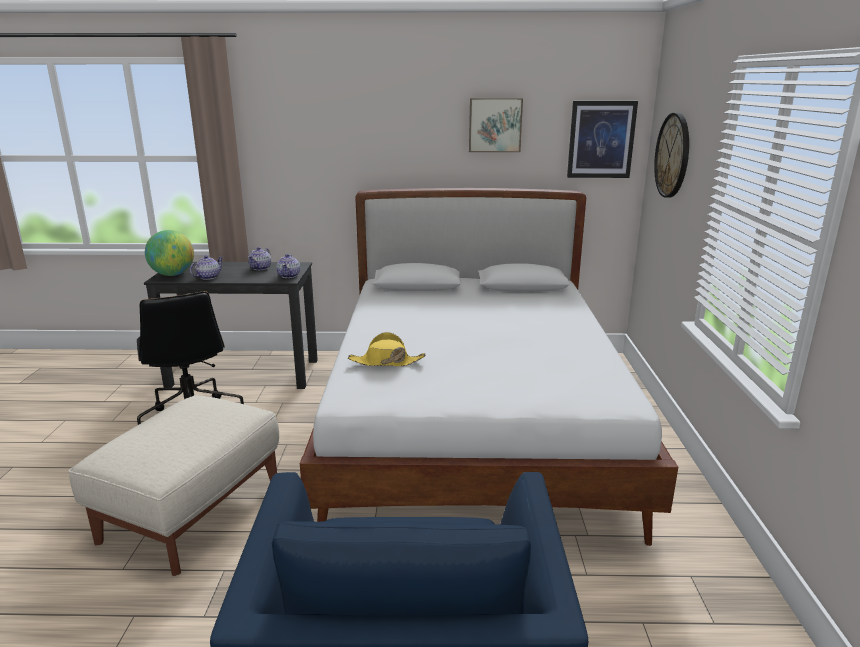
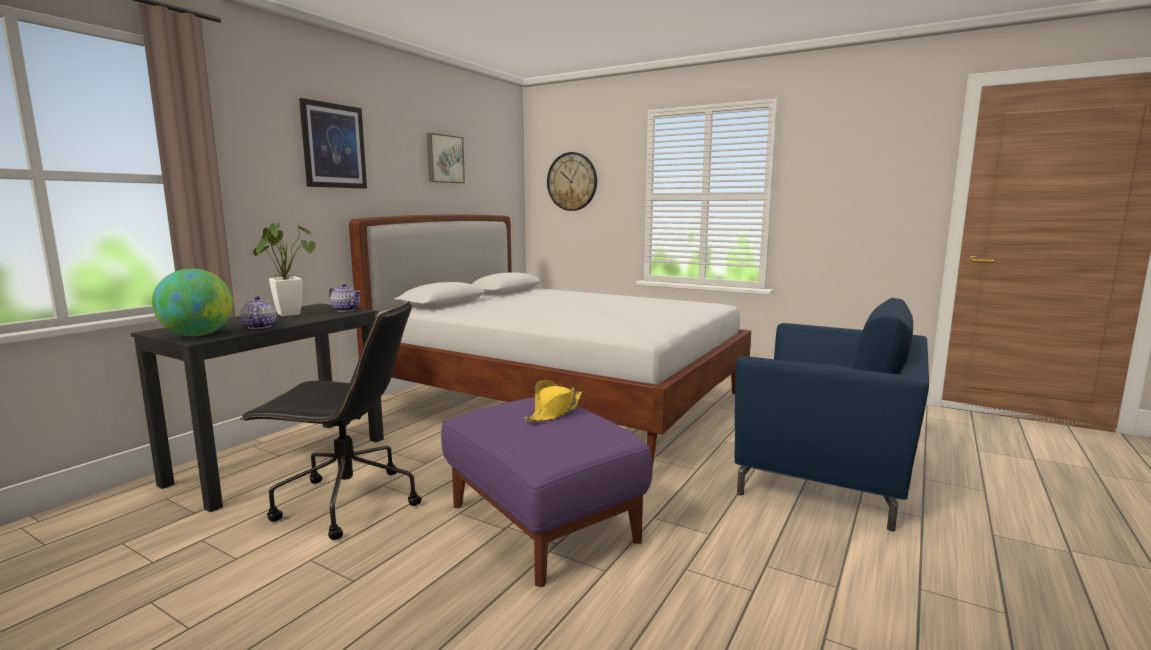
camera: 60 degrees left, 10 degrees down
(193, 511) = (542, 522): beige ottoman -> purple ottoman
(261, 268) = (287, 313): teapot -> potted plant
(386, 362) = (596, 321): yellow hat -> yellow hat (554, 412)
(601, 139) = (503, 176): picture -> picture (333, 146)

